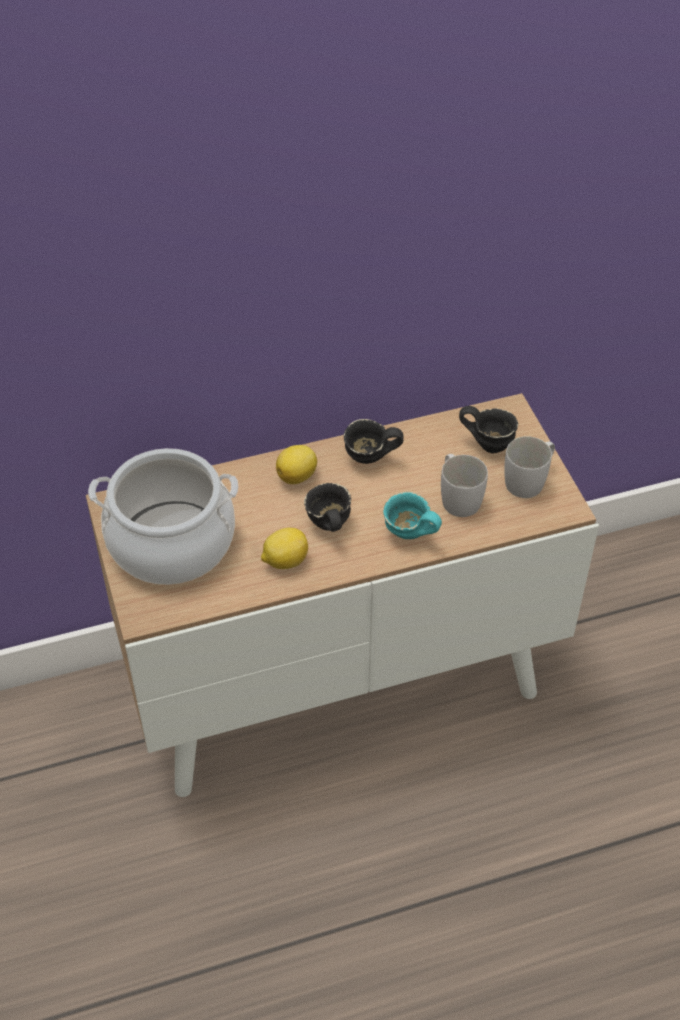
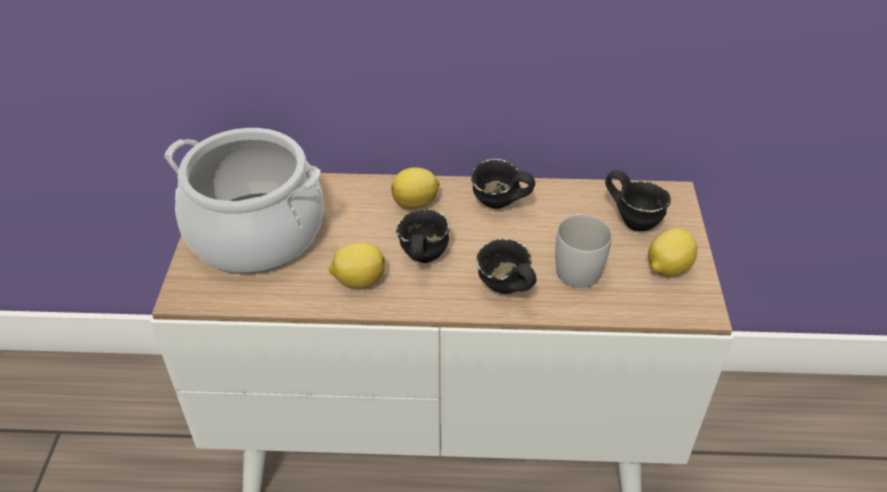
camera: 20 degrees right, 5 degrees down
(408, 536) = (503, 291): turquoise mug -> black mug
(529, 480) = (667, 268): white mug -> lemon

